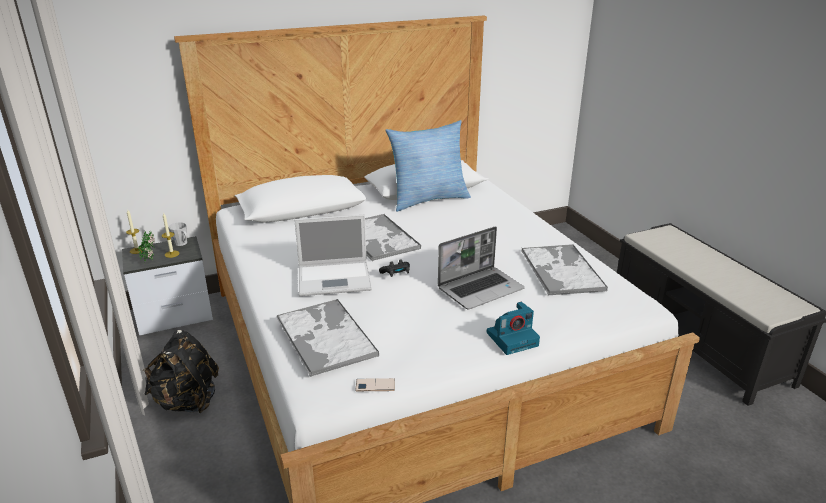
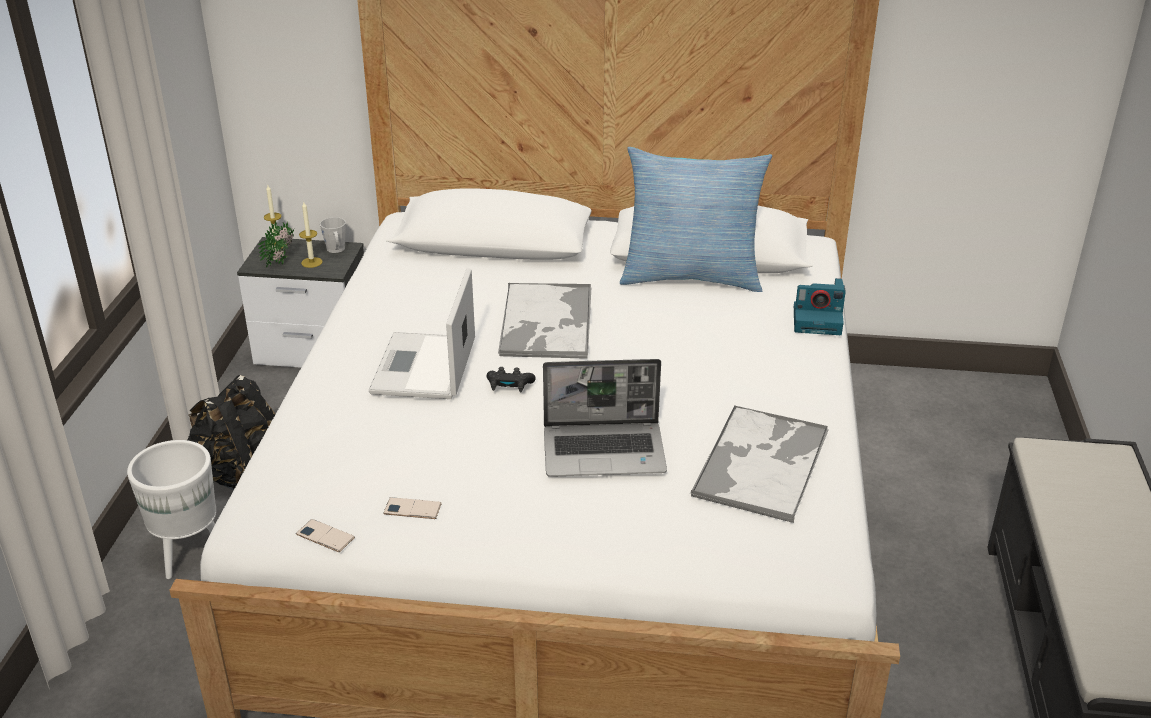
camera: 30 degrees right, 5 degrees up
(190, 462) = (190, 554): none -> white planter
(325, 336) = (327, 447): tray -> none
(336, 278) = (424, 368): laptop -> laptop turned 75 degrees clockwise
(411, 351) = (412, 509): none -> phone
(513, 338) = (565, 542): camera -> camera (818, 320)

